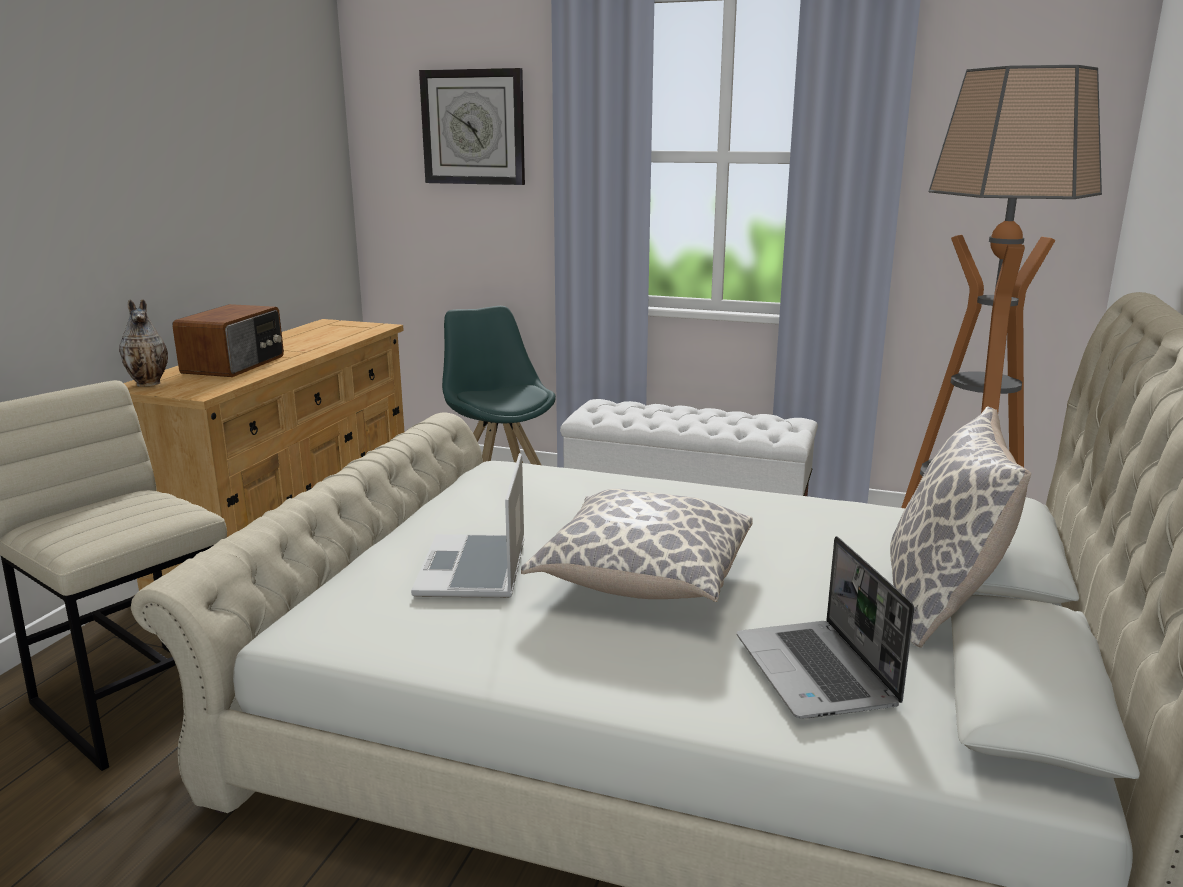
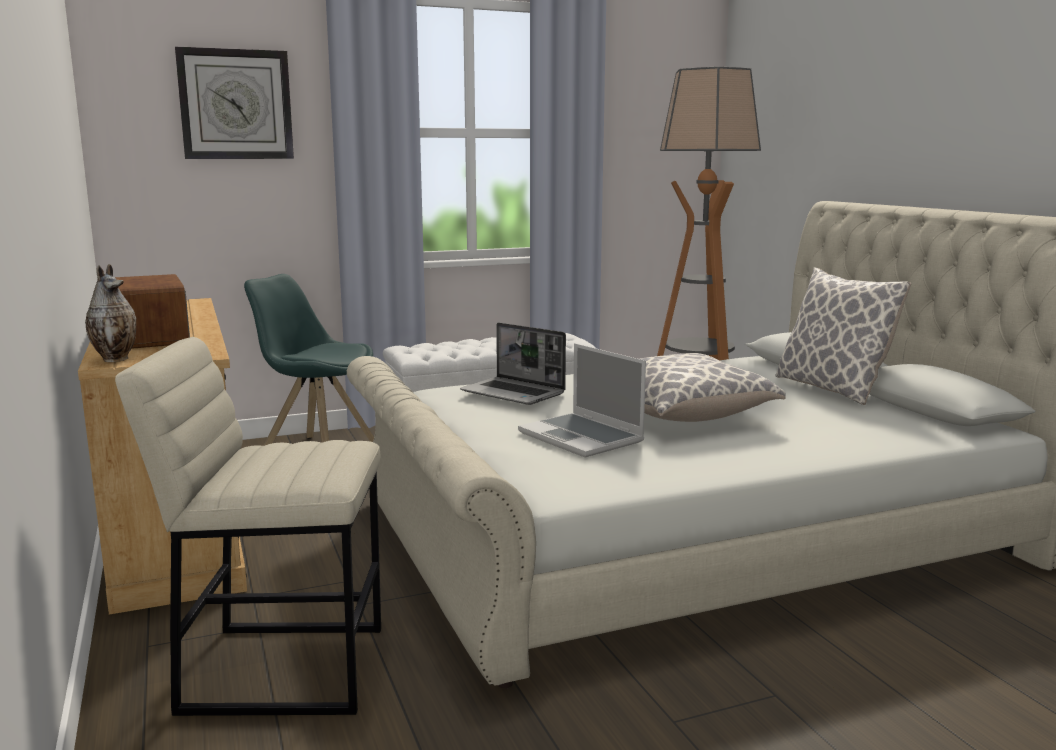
camera: 40 degrees left, 5 degrees down
(817, 672) = (852, 424): laptop -> laptop (514, 393)

